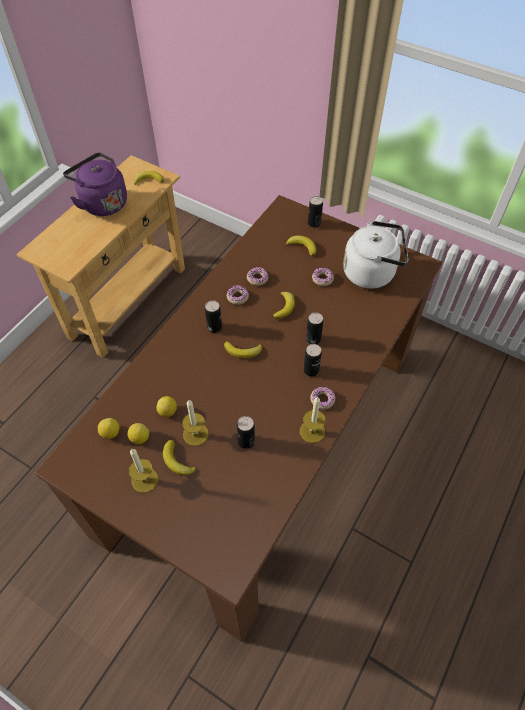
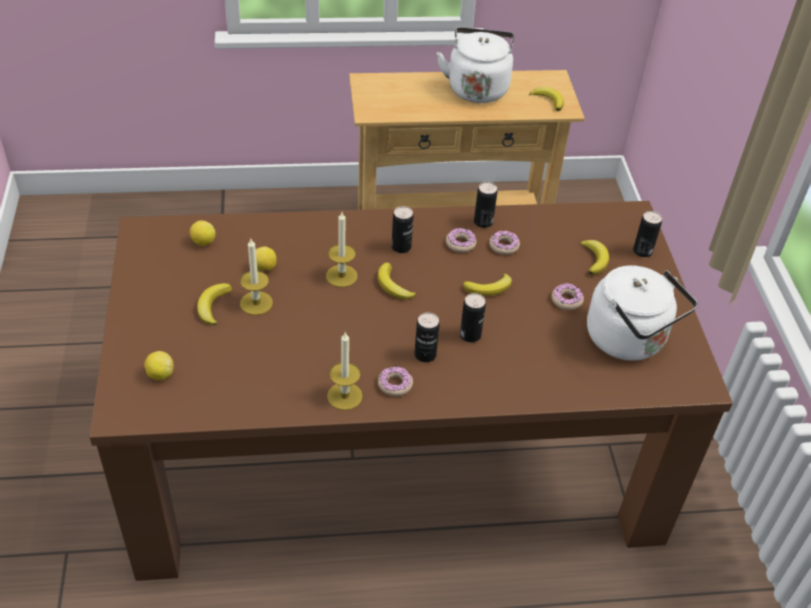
camera: 50 degrees right, 10 degrees down
(102, 203) = (477, 87): purple kettle -> white kettle
(139, 438) = (215, 265): lemon -> lemon (160, 374)
(144, 480) = (173, 294): candle -> candle (341, 276)
(246, 441) = (282, 347): can -> can (483, 222)

